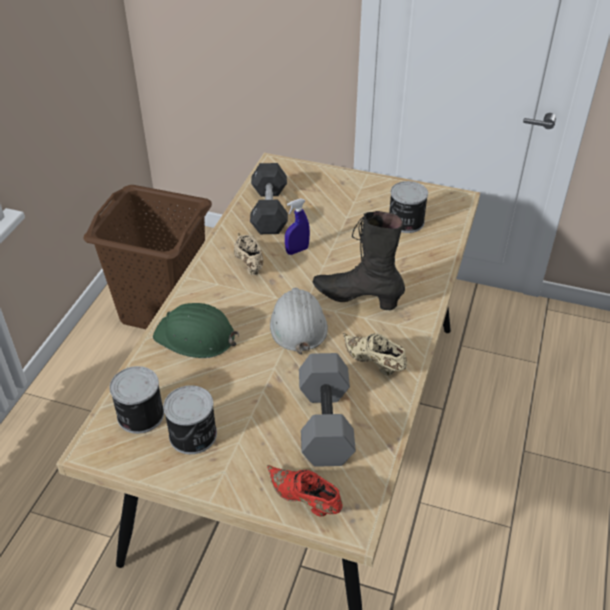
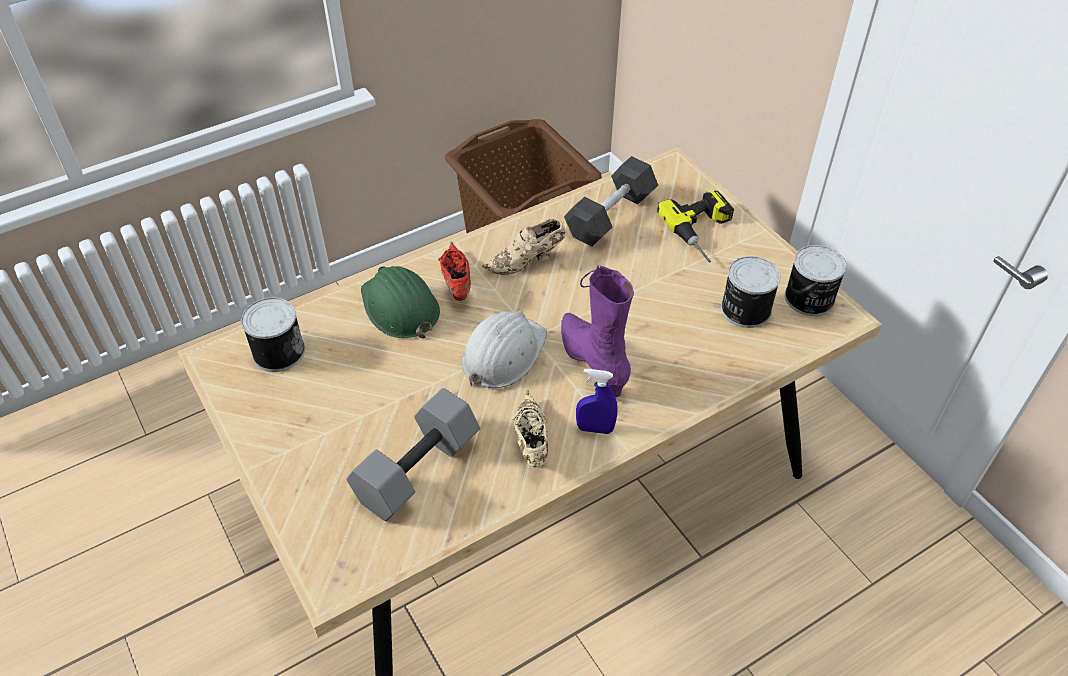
camera: 40 degrees right, 5 degrees up
(193, 435) = (298, 400): can -> can (809, 299)
(248, 263) = (527, 261): beige shoe -> beige shoe turned 135 degrees counterclockwise
(297, 250) = (589, 275): blue spray bottle -> blue spray bottle (595, 429)
(305, 500) = (318, 529): red shoe -> red shoe (456, 283)
(336, 192) = (705, 232): none -> power drill
(357, 297) = (593, 362): black boot -> purple boot

